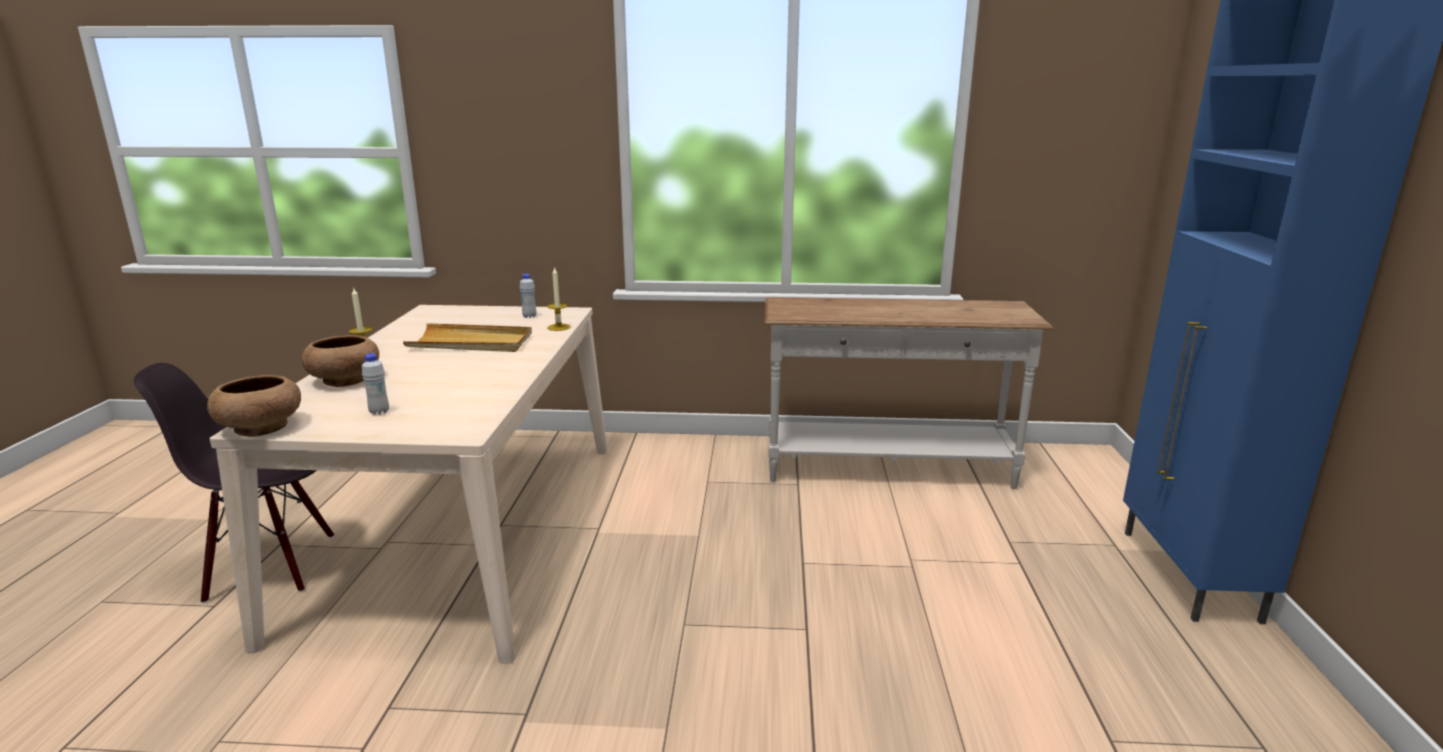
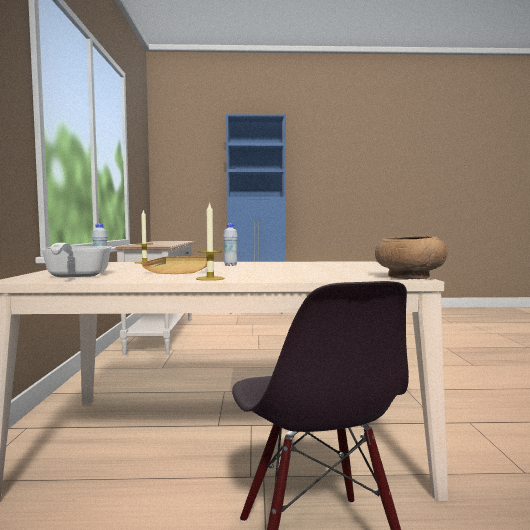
camera: 95 degrees left, 15 degrees down
(344, 380) = (291, 276): brown bowl -> none
(379, 412) = (350, 269): white bottle -> white bottle (230, 265)
(435, 318) = (75, 276): none -> frying pan

